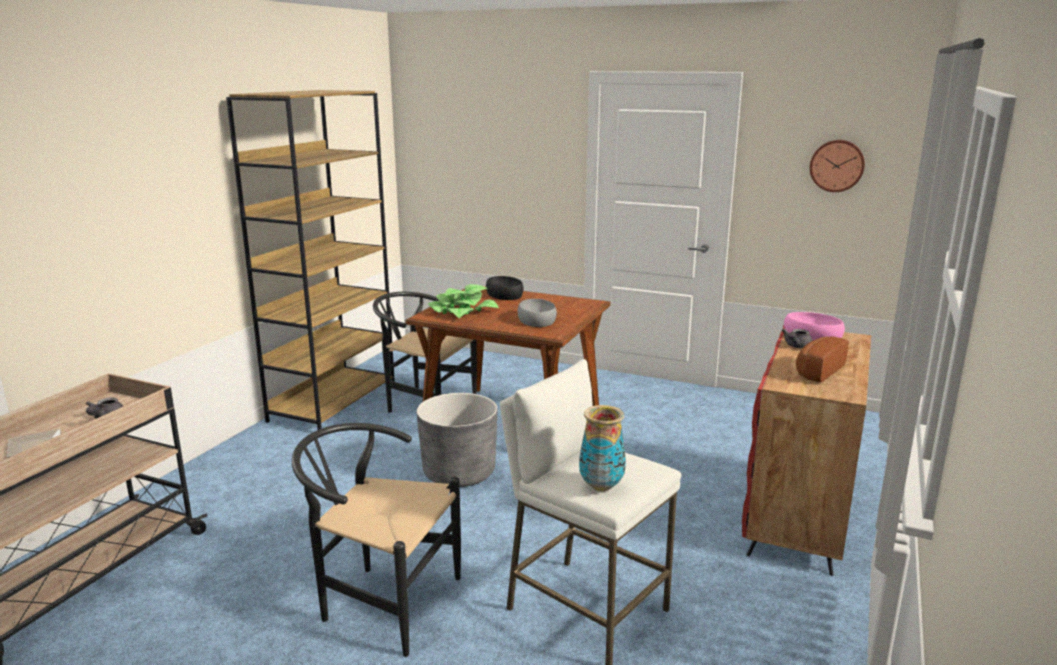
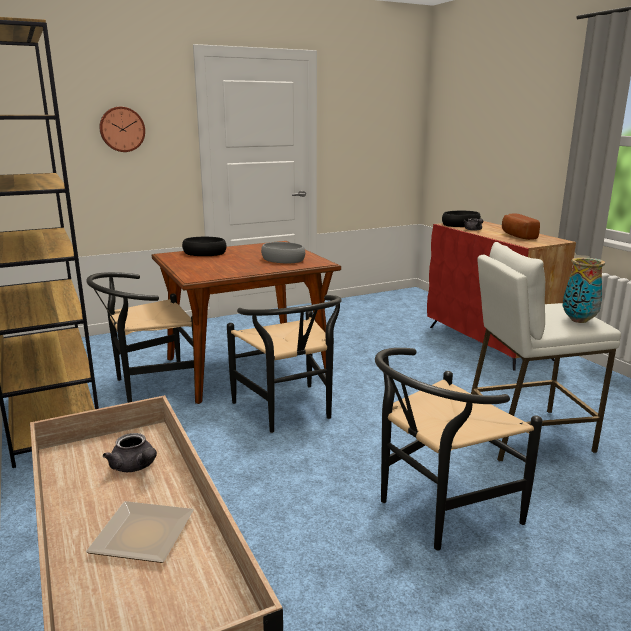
camera: 50 degrees left, 0 degrees up
(459, 473) = (289, 412): grey planter -> black chair
(462, 311) = (213, 268): potted plant -> none
(812, 335) = (460, 224): pink bowl -> black bowl
(837, 165) = (379, 121): wall clock -> wall clock (122, 129)

